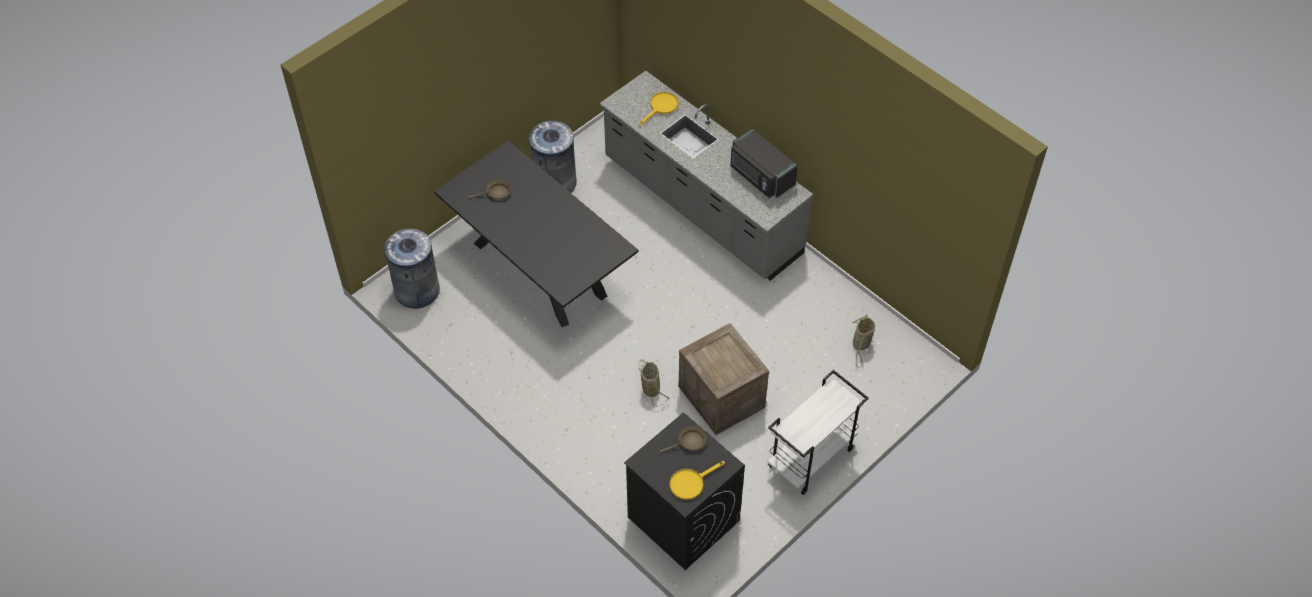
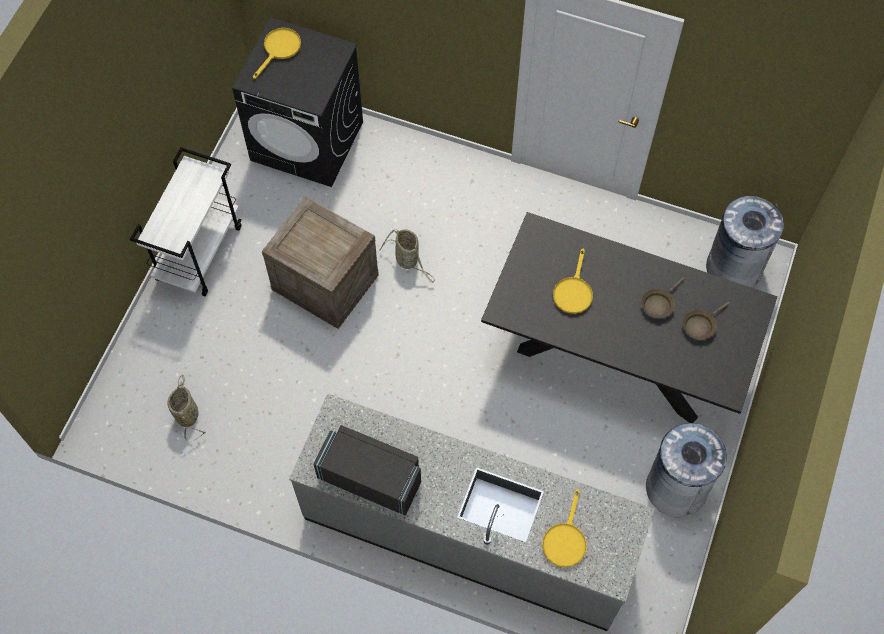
camera: 155 degrees right, 10 degrees up
(565, 243) = (573, 291): none -> yellow frying pan
(690, 442) = (299, 87): brown frying pan -> brown frying pan (659, 303)

